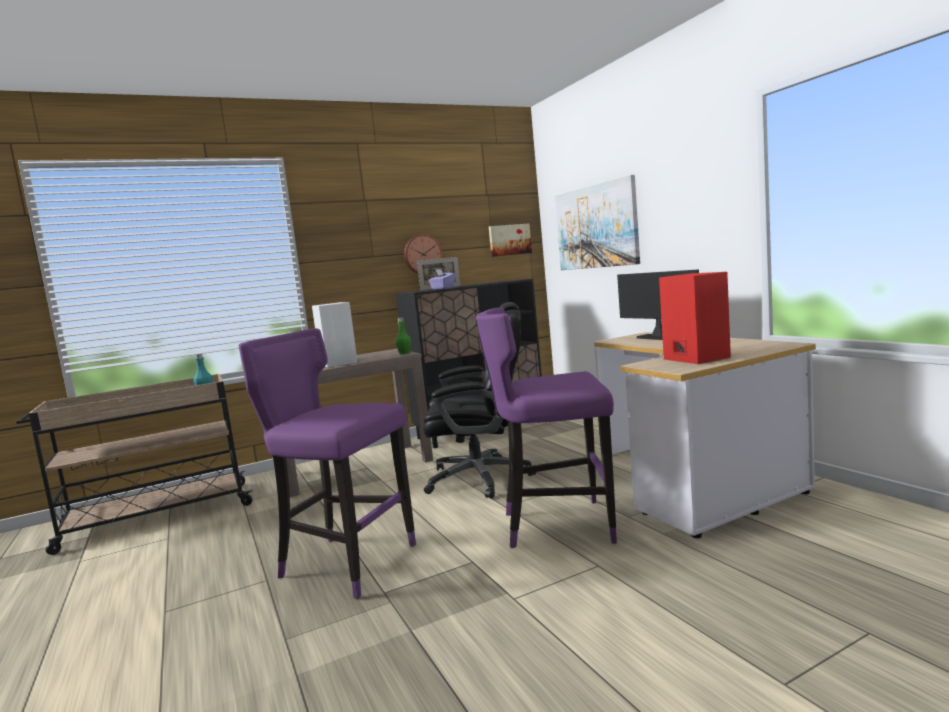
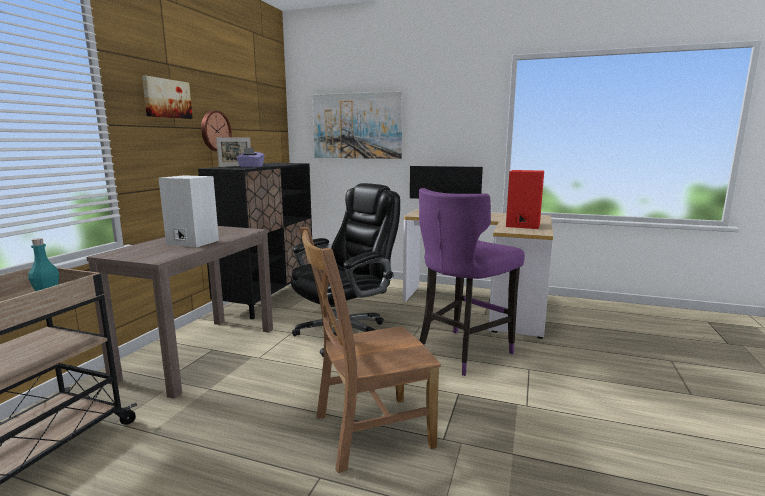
camera: 45 degrees left, 5 degrees up
(346, 563) = (367, 432): purple stool -> brown chair
(404, 353) = (244, 229): green bottle -> none
(509, 240) = (270, 126): picture -> picture (166, 98)

